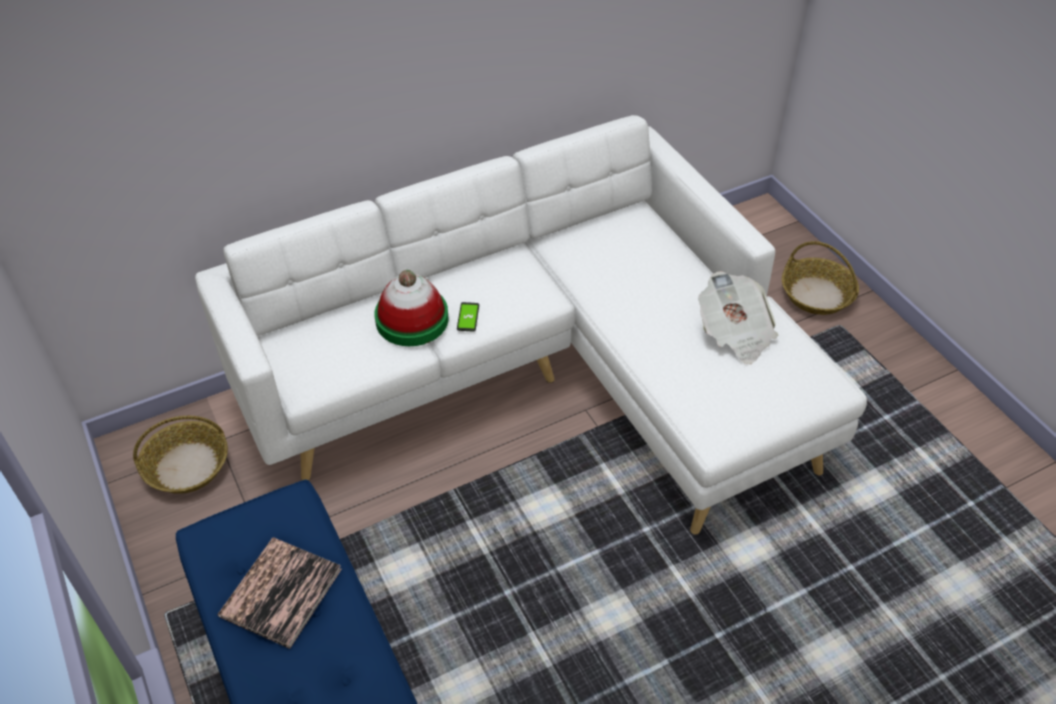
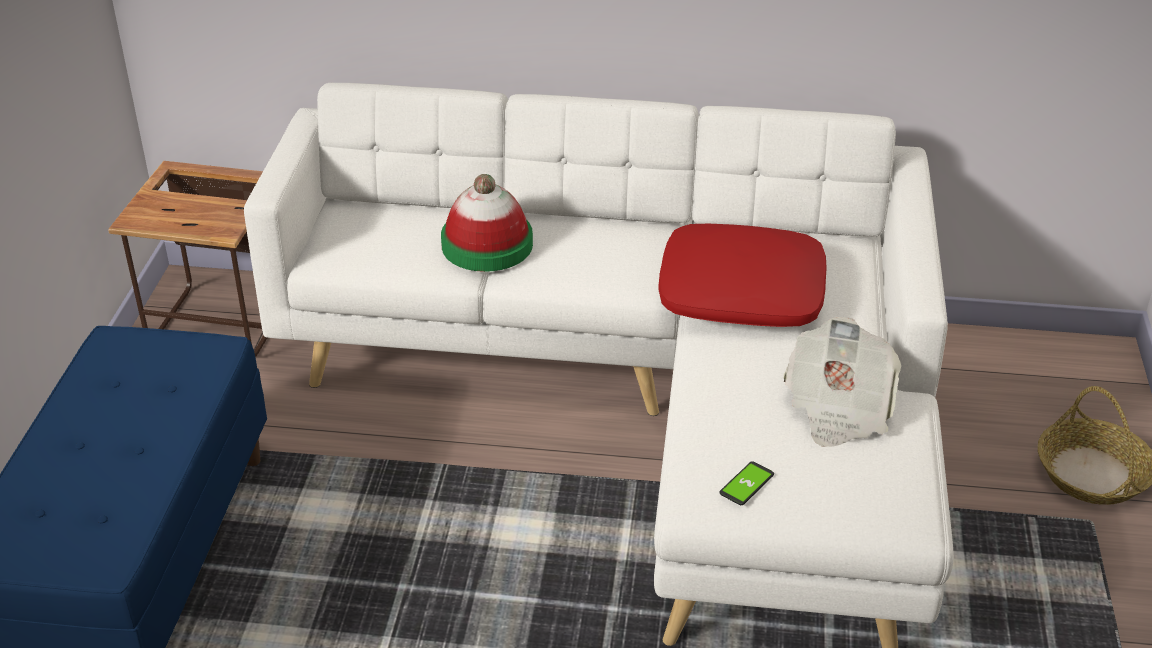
camera: 35 degrees right, 10 degrees down
(187, 465) = (223, 323): basket -> side table
(281, 592) = (125, 416): book -> none
(468, 317) = (545, 266): phone -> phone (746, 484)
(606, 277) = (741, 292): none -> red pillow

